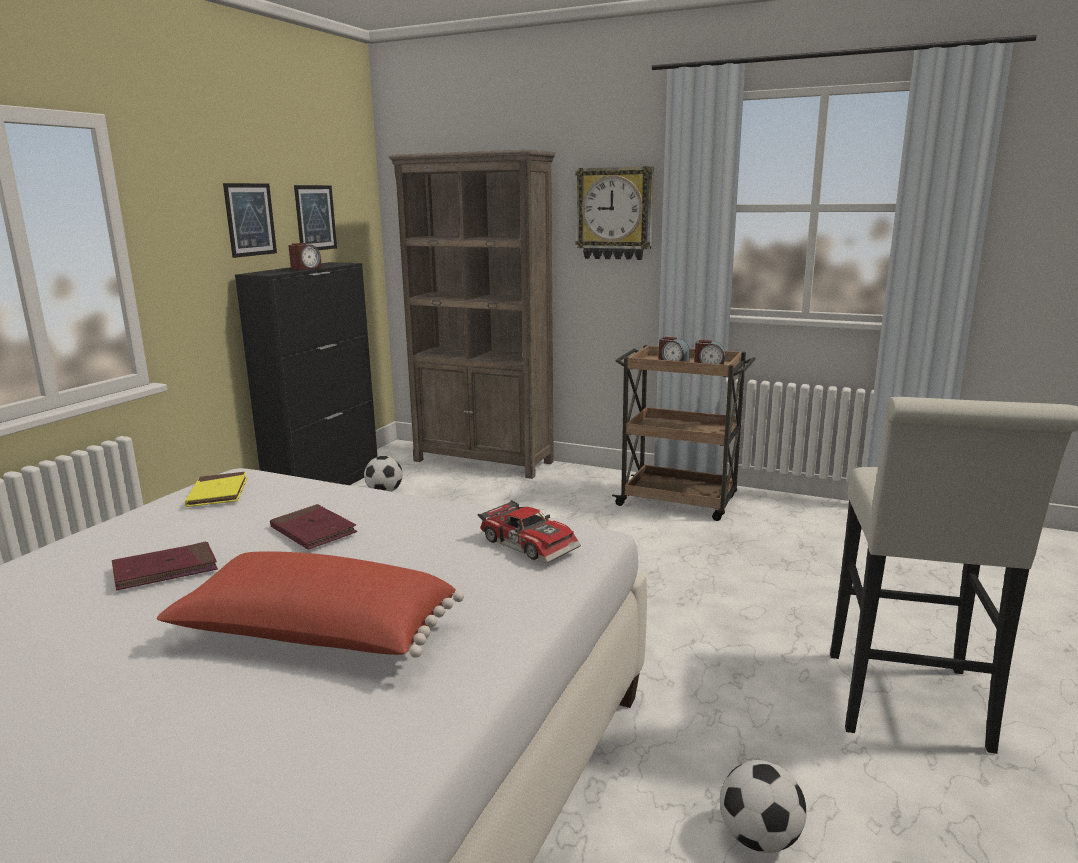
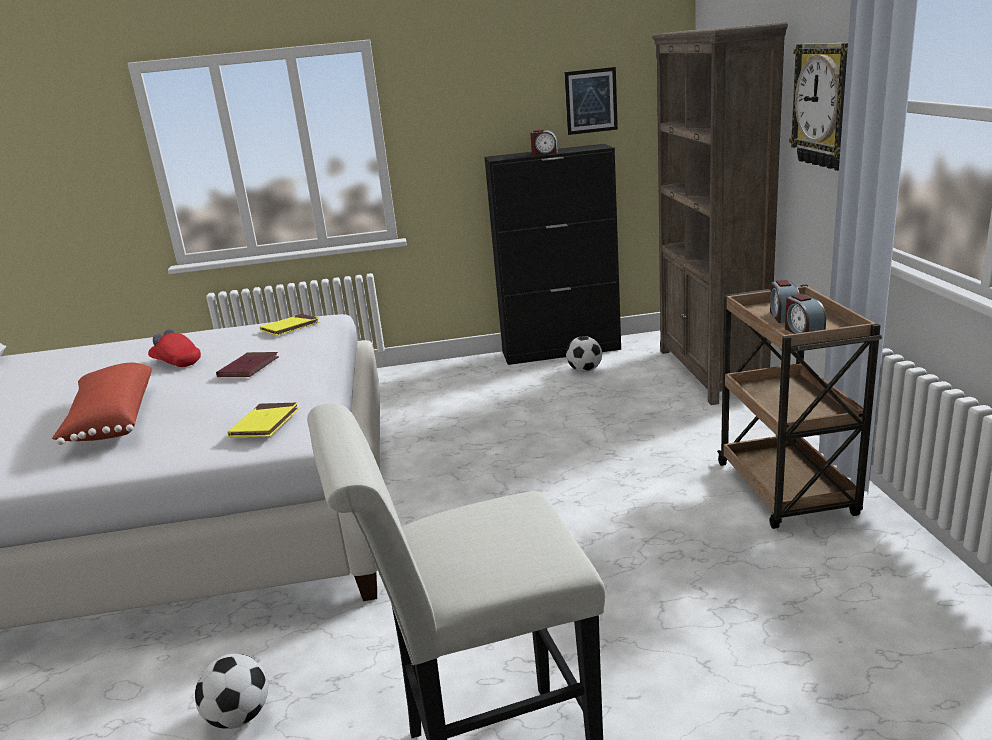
camera: 60 degrees right, 5 degrees up
(165, 570) = (176, 362): red book -> red cap
(250, 219) = (508, 108): picture -> none
(530, 542) = (265, 424): toy car -> yellow book

